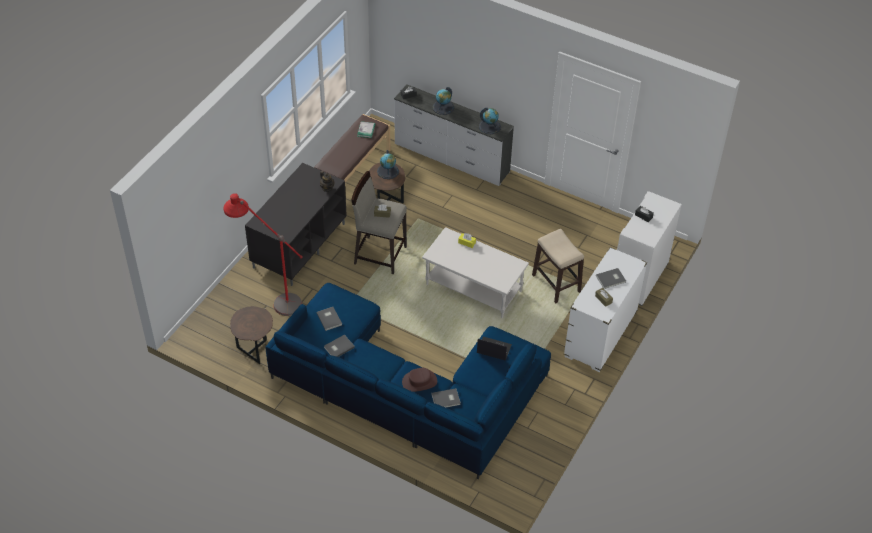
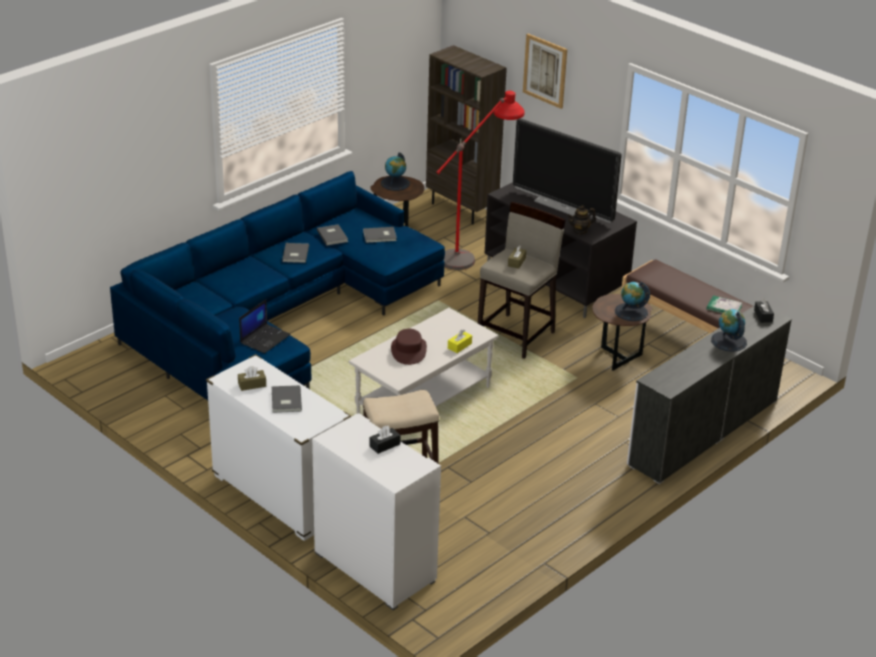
camera: 105 degrees right, 15 degrees down
(205, 316) = (462, 209): none -> brown bookcase
(218, 168) = (545, 70): none -> picture
(294, 201) = (564, 207): none -> television
(419, 382) = (247, 278): brown hat -> brown hat (408, 351)
(446, 400) = (208, 291): grey book -> grey book (294, 254)
(489, 126) = (673, 375): globe -> globe (395, 183)

